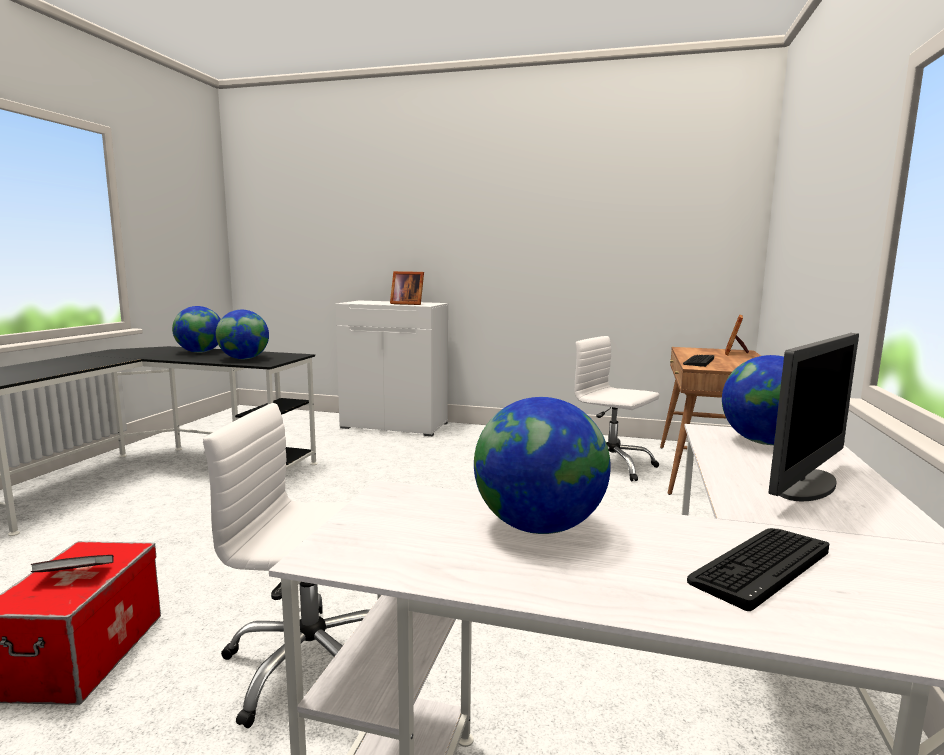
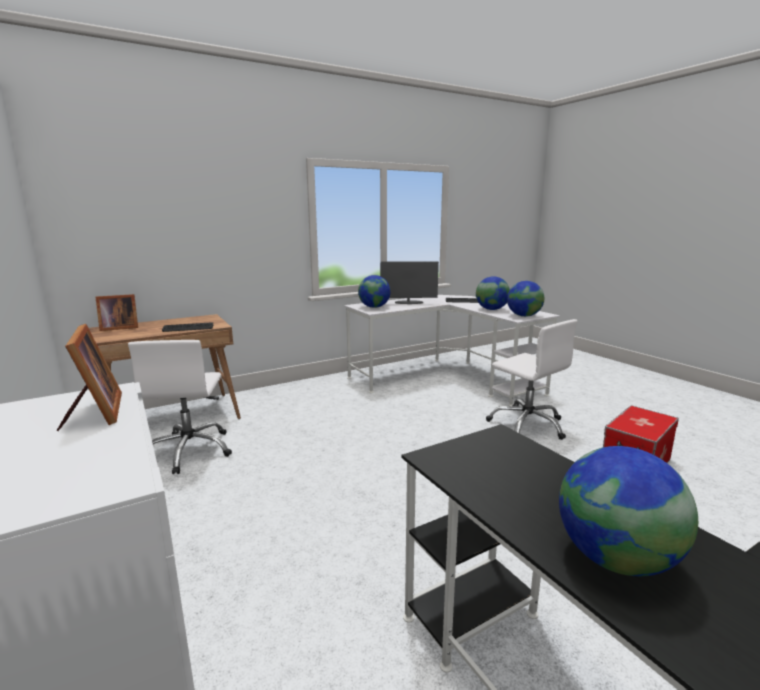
camera: 135 degrees left, 5 degrees up
(75, 576) = (640, 420): book -> none
(244, 359) = (525, 467): globe -> globe (524, 316)

